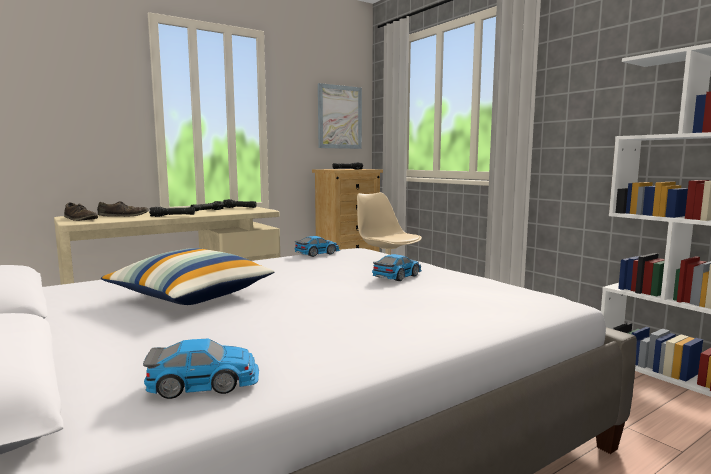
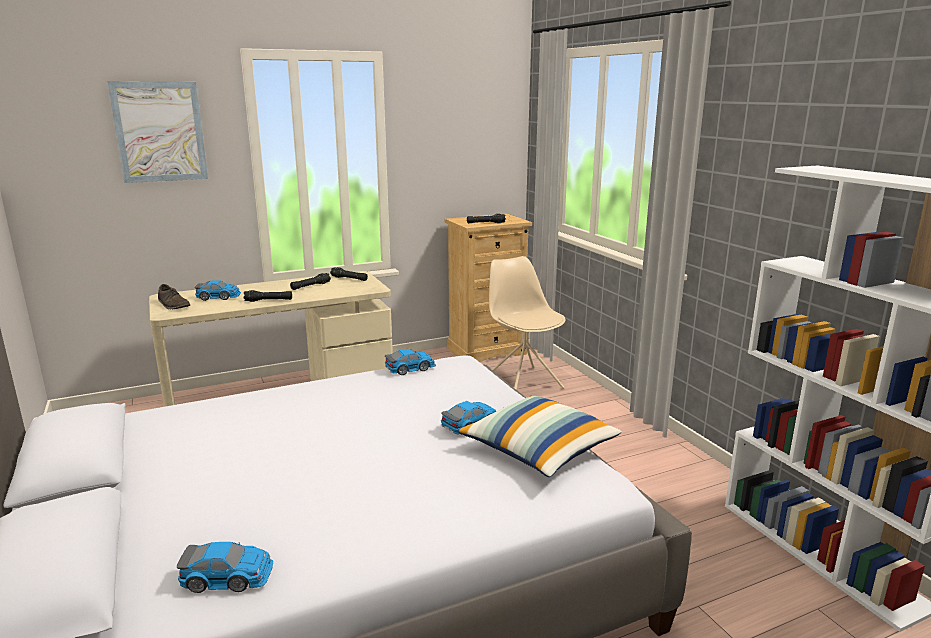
camera: 10 degrees right, 10 degrees up
(124, 216) = (219, 297): brown shoe -> toy car
(191, 296) = (255, 444): pillow -> pillow (538, 450)
(339, 117) = (482, 149): picture -> picture (160, 132)

